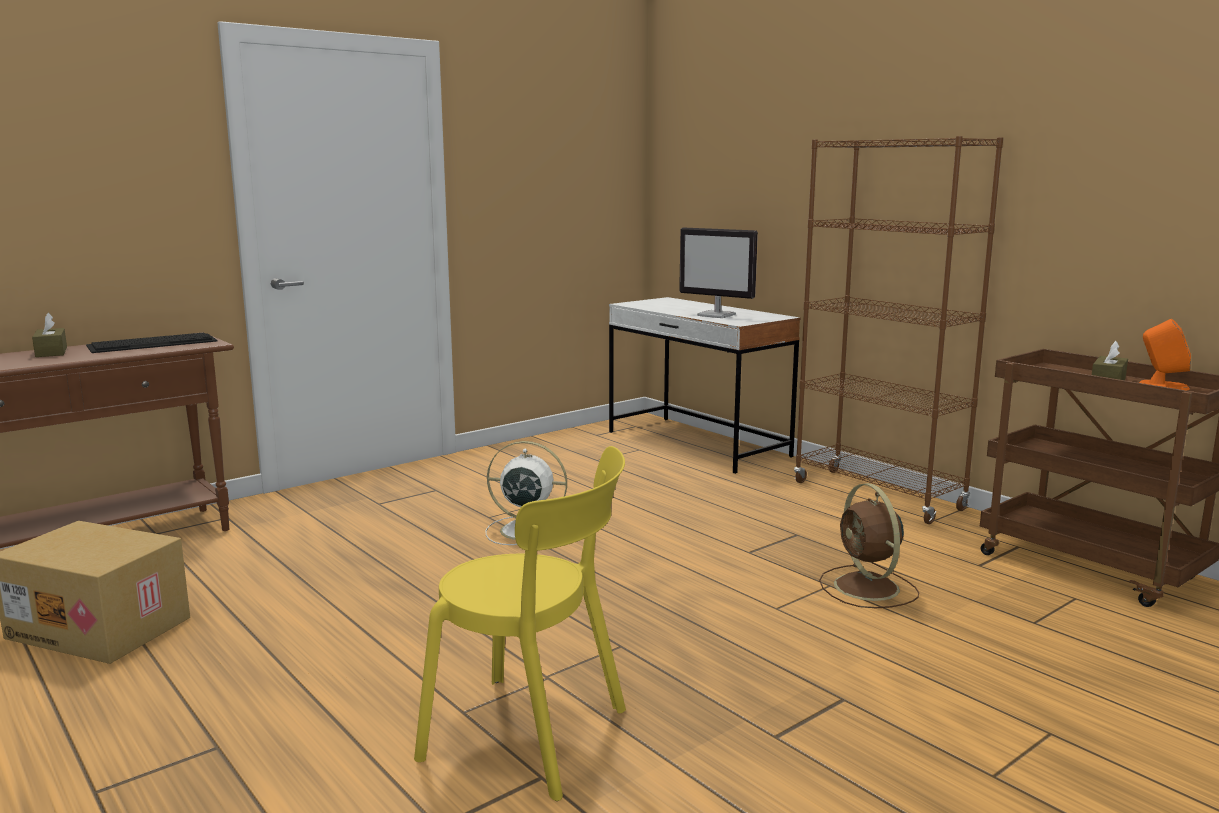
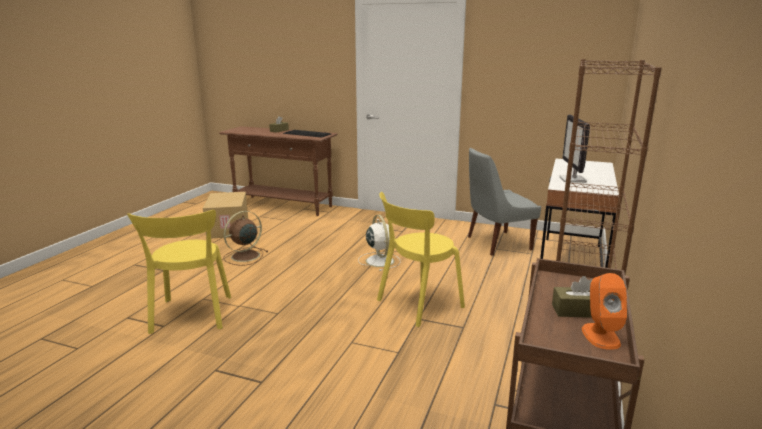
camera: 60 degrees right, 5 degrees up
(581, 455) = (496, 243): none -> grey chair
(708, 543) = (417, 305): none -> yellow chair
(868, 588) = (406, 366): brown fan -> brown fan (244, 256)

